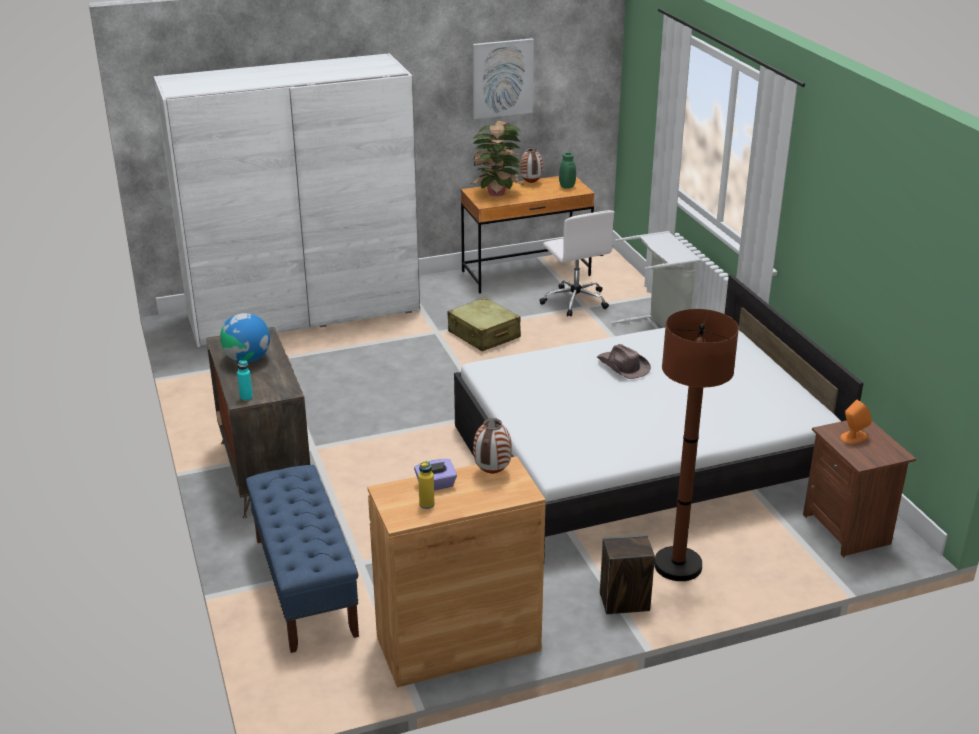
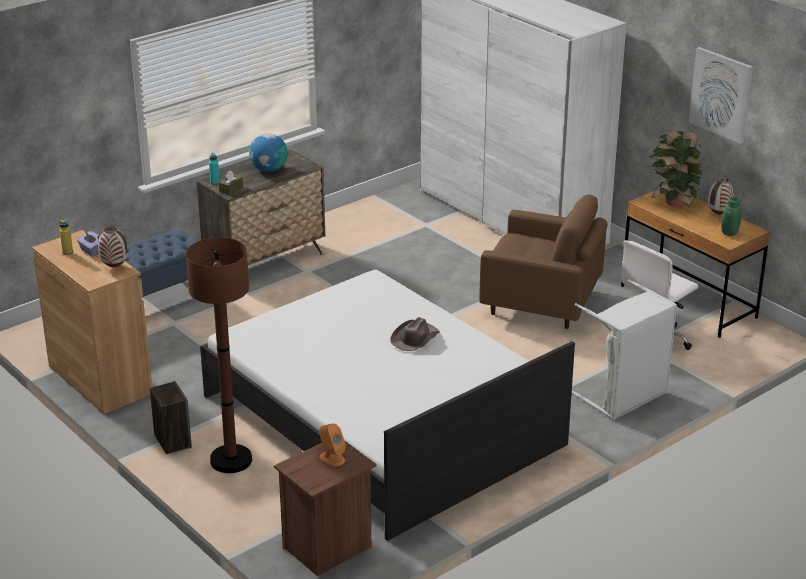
camera: 70 degrees right, 0 degrees up
(275, 389) = (231, 188): none -> brown tissue box
(484, 335) = (541, 304): beige suitcase -> brown armchair

